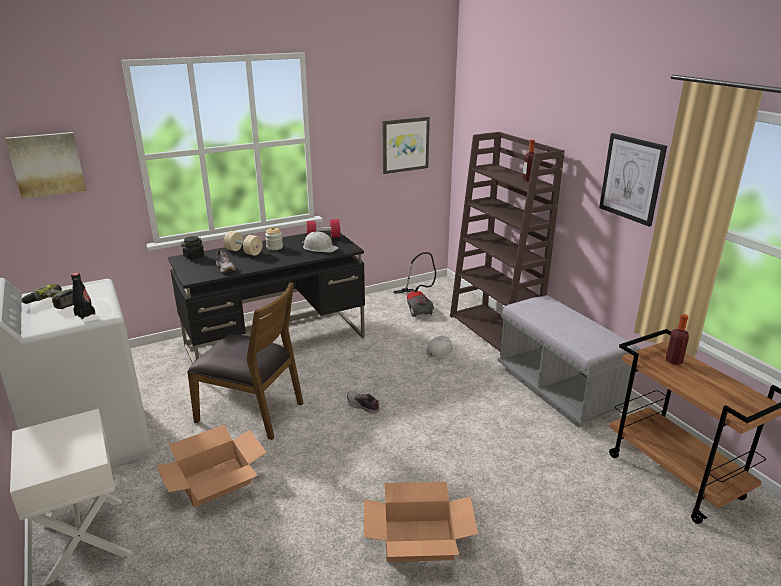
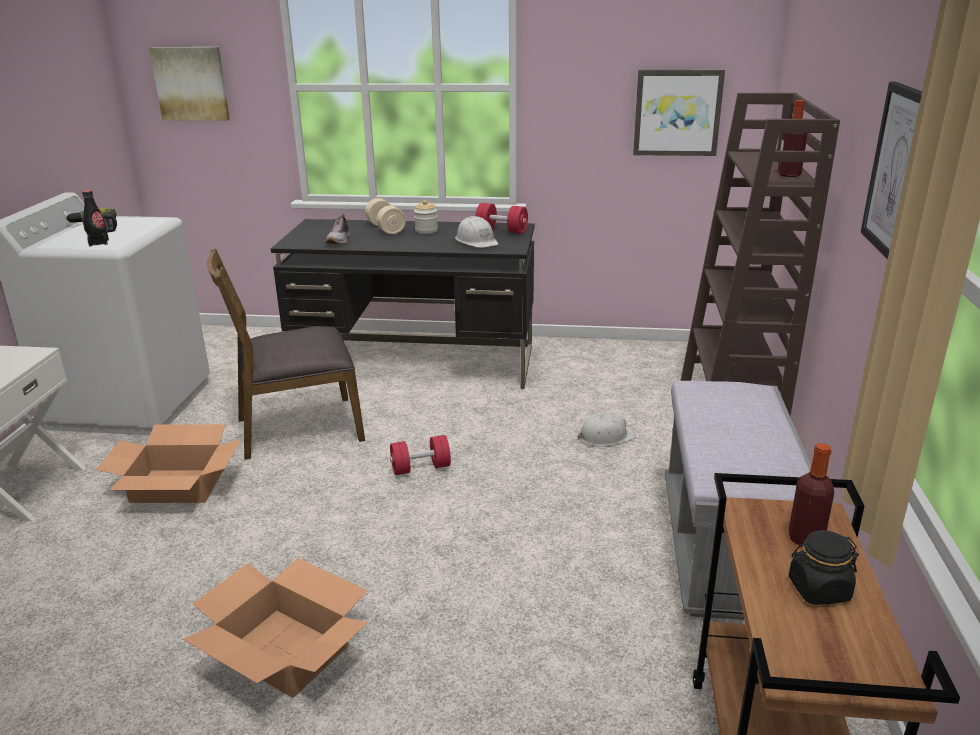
camera: 35 degrees right, 0 degrees up
(193, 256) = (328, 223): black jar -> black jar (818, 589)
(251, 411) = (298, 428): brown chair -> brown chair turned 105 degrees clockwise
(363, 406) = (420, 468): shoe -> red dumbbell
(417, 306) = (645, 370): vacuum cleaner -> none

